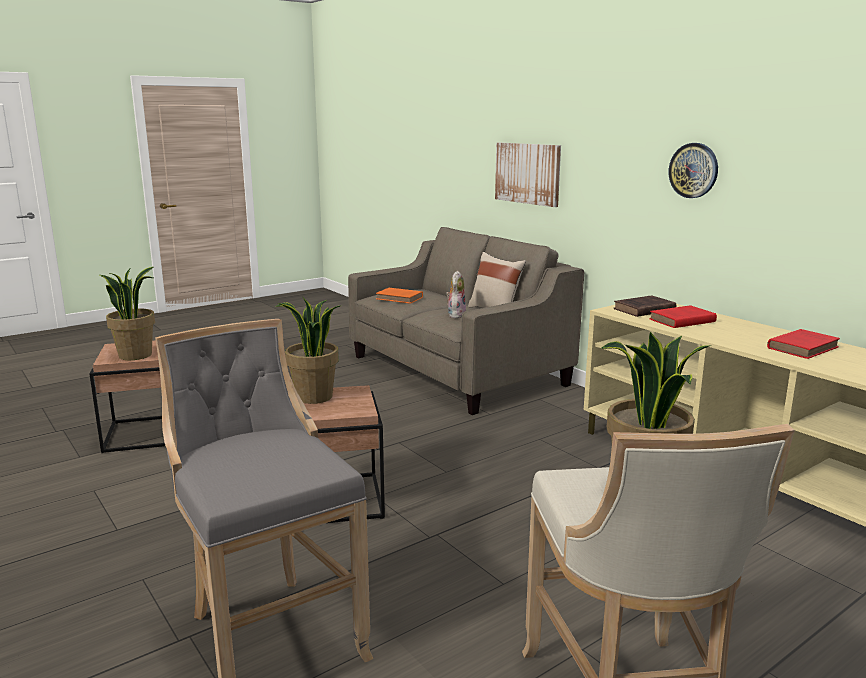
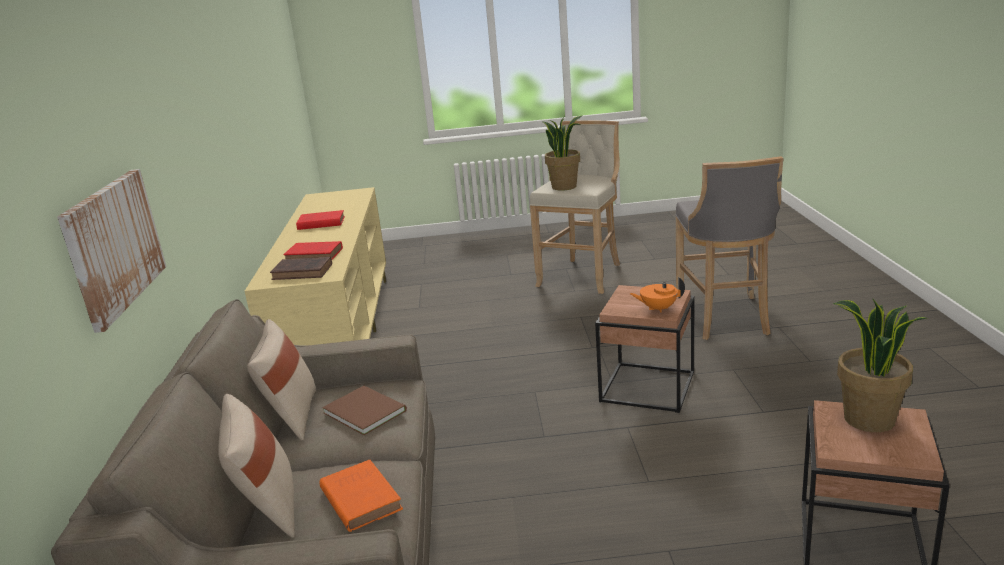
camera: 145 degrees left, 5 degrees up
(313, 397) = (658, 308): potted plant -> orange teapot
(438, 294) = (268, 508): none -> beige pillow
(455, 315) = (365, 410): plush toy -> brown book
(693, 170) = (211, 141): wall clock -> none

